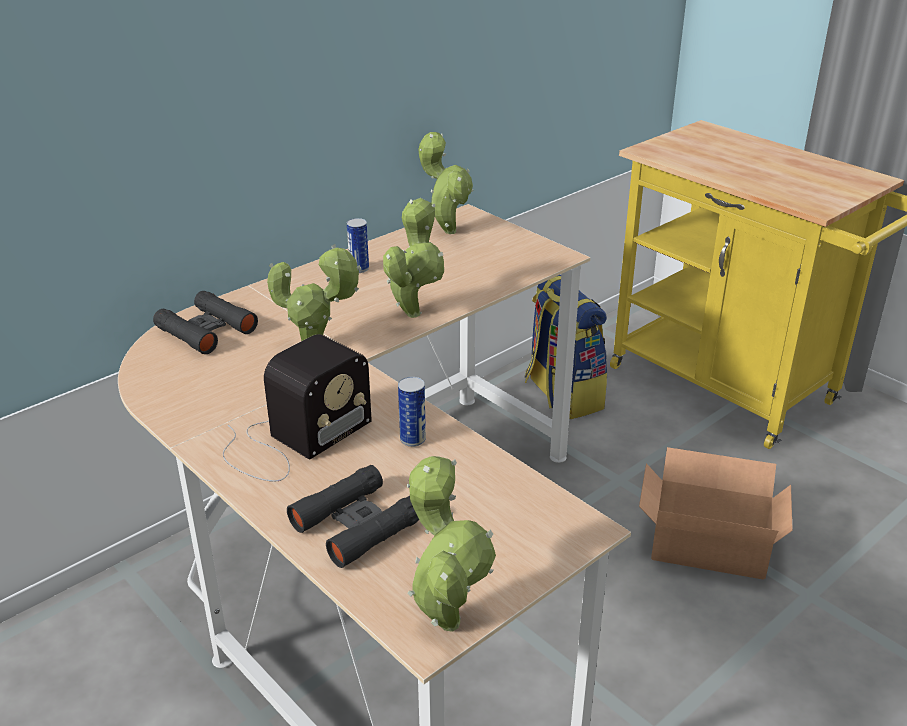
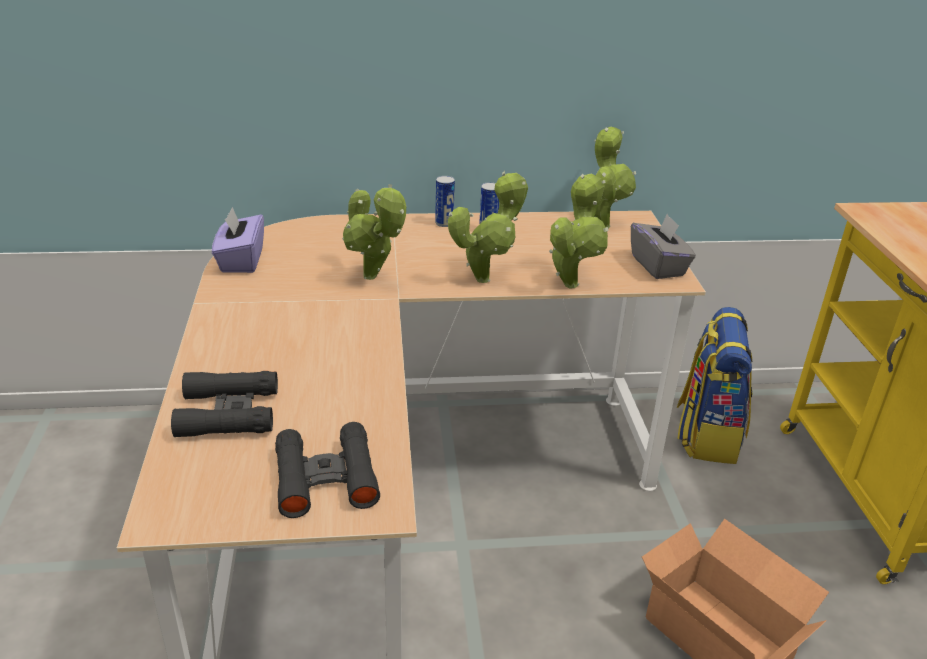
camera: 35 degrees right, 0 degrees up
(159, 387) = (241, 260): none -> purple tissue box
(206, 330) = (321, 234): black binoculars -> black binoculars (325, 478)
(292, 440) = (270, 333): radio -> none
(412, 439) = (350, 372): can -> can (444, 223)
(446, 617) = (191, 513): potted plant -> potted plant (571, 282)
(533, 249) = (658, 266): none -> grey tissue box

